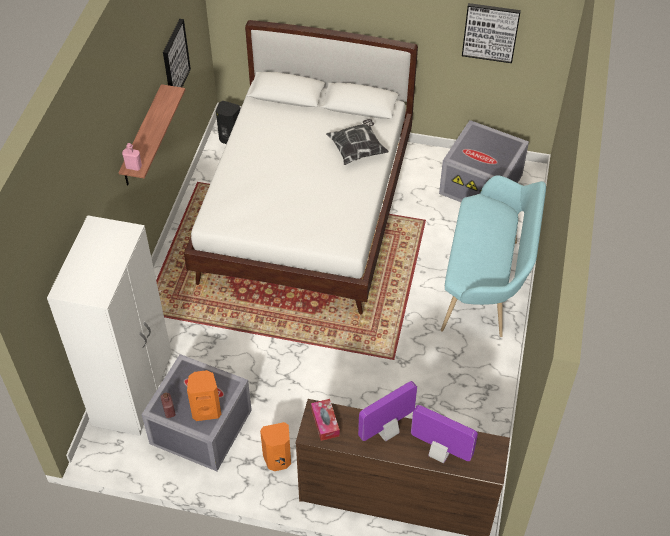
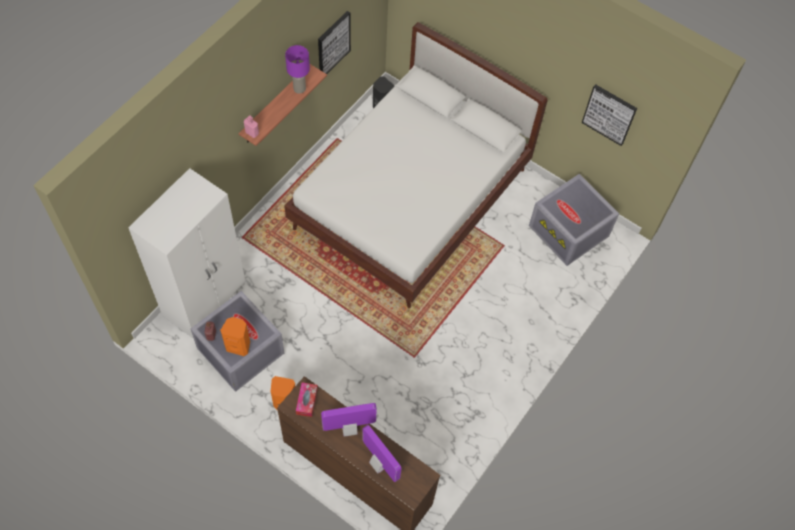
camera: 20 degrees right, 10 degrees up
(162, 110) = (299, 89): none -> purple table lamp
(357, 150) = (461, 170): pillow -> none
(486, 284) = (523, 323): turquoise bench -> none

